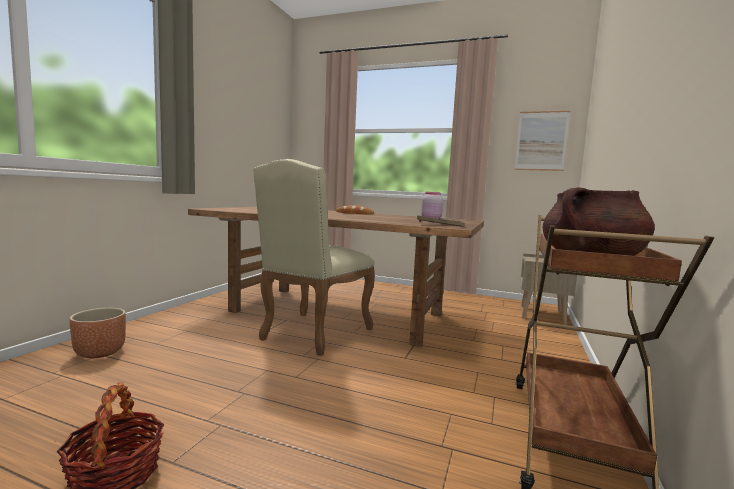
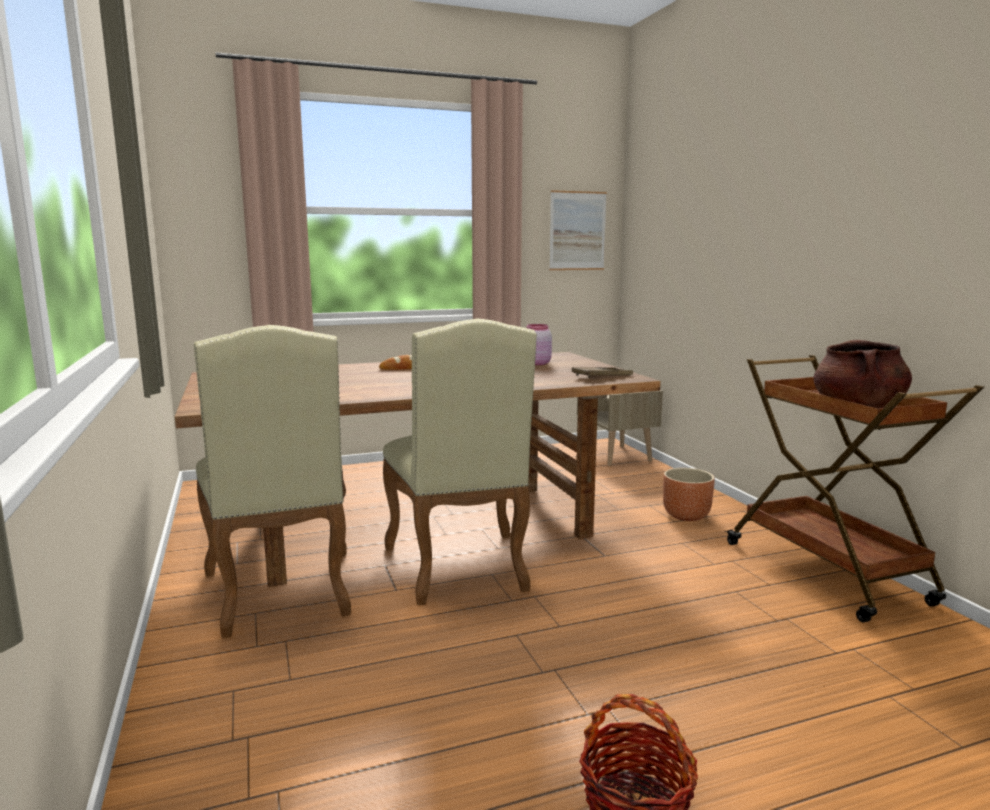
camera: 40 degrees left, 5 degrees up
(100, 353) = (241, 735): brown planter -> brown planter (686, 515)
(226, 315) = (282, 594): none -> beige chair

